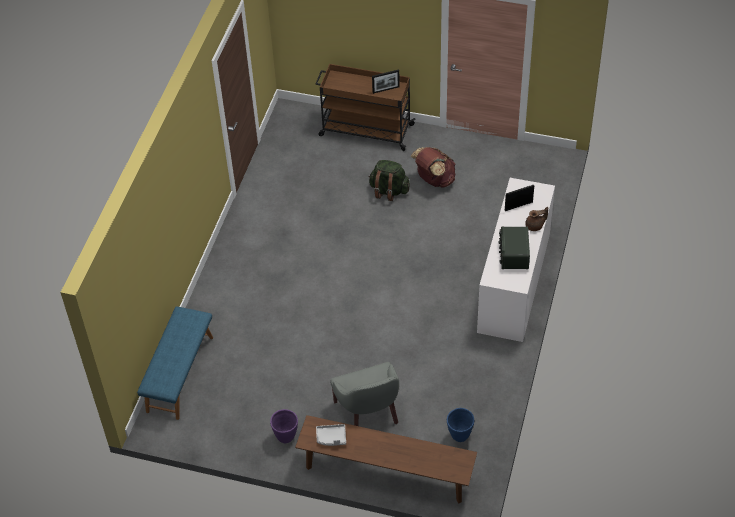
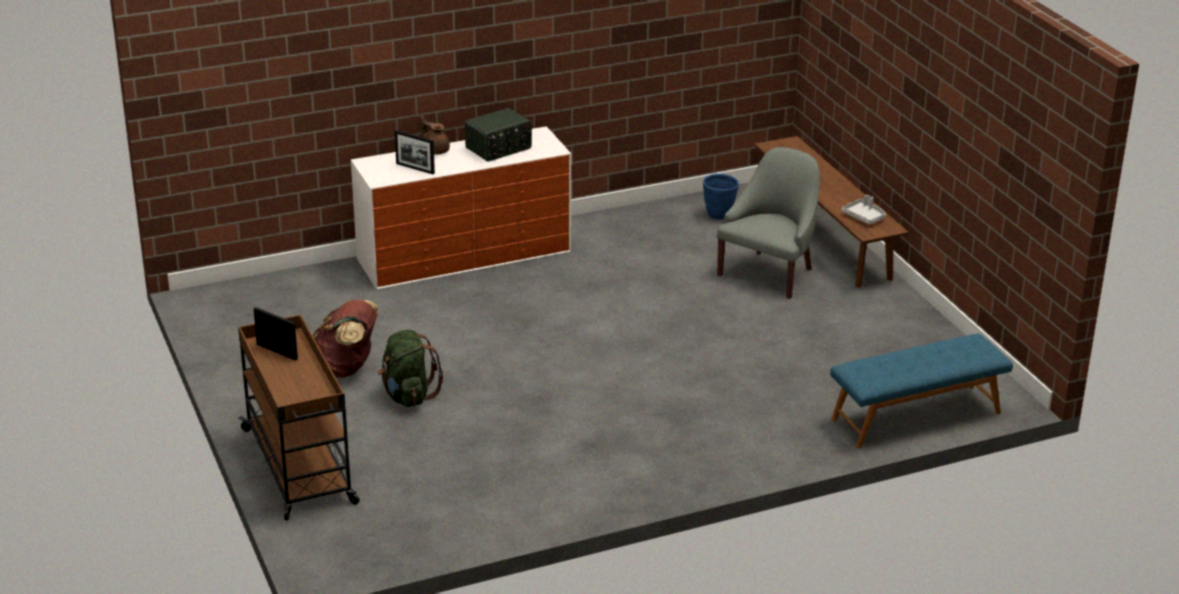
camera: 130 degrees left, 20 degrees down
(286, 436) = (877, 308): purple planter -> none

